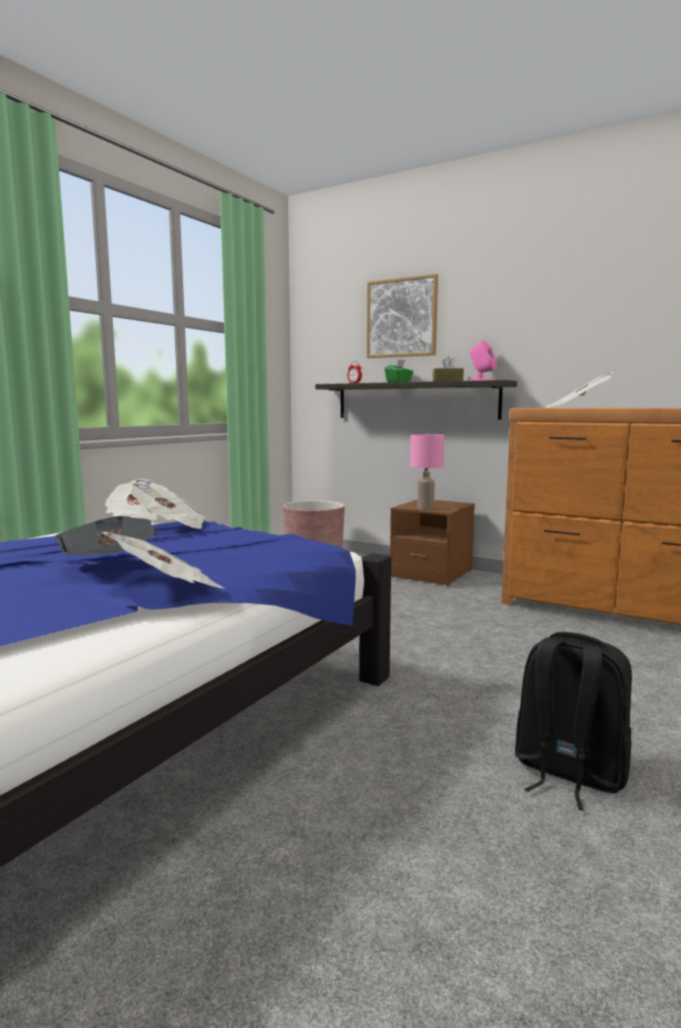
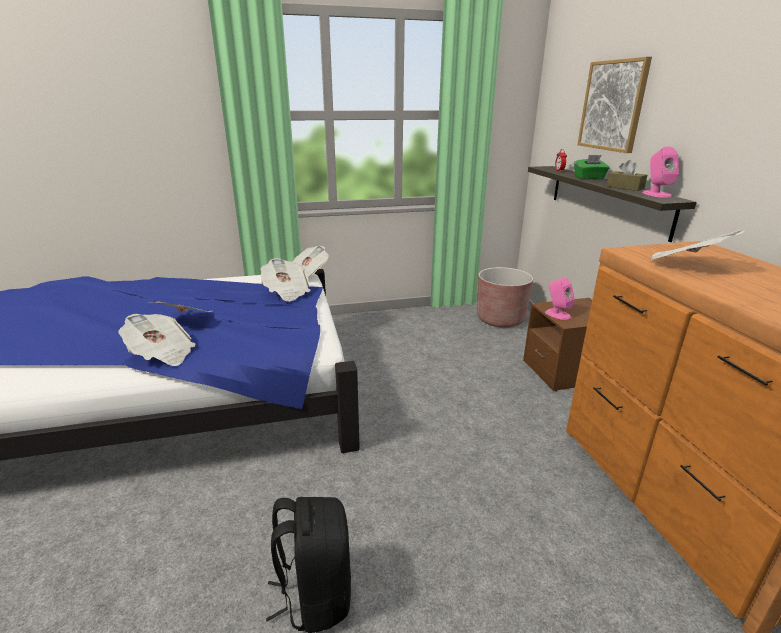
camera: 45 degrees right, 15 degrees up
(425, 508) = (557, 314): pink table lamp -> pink speaker

